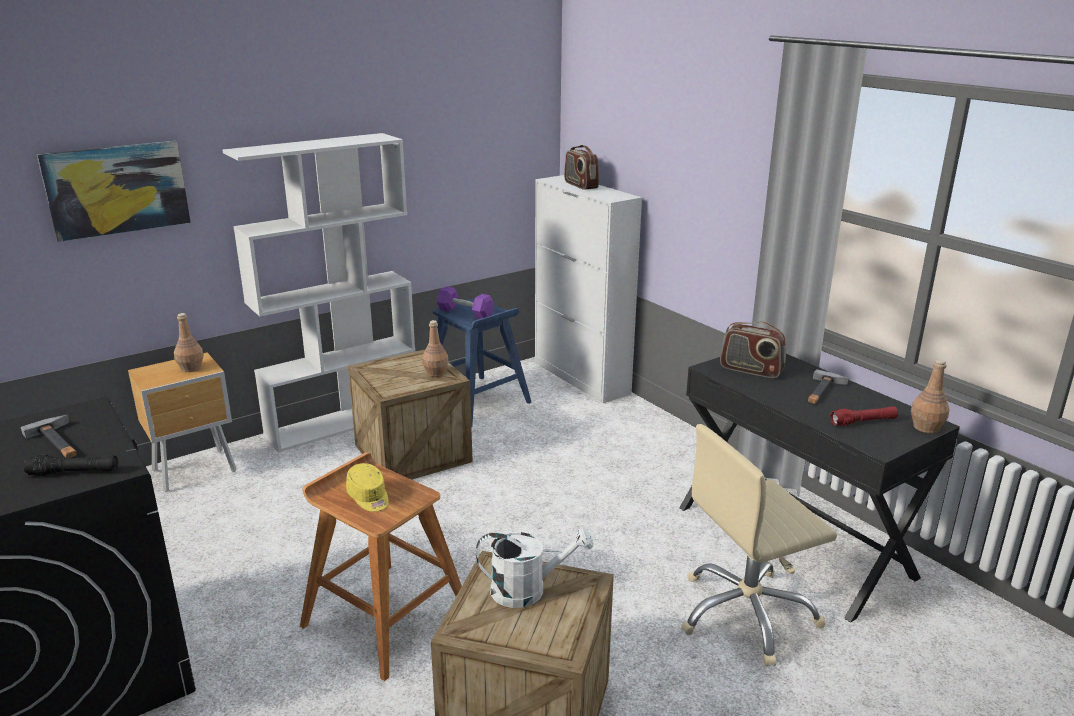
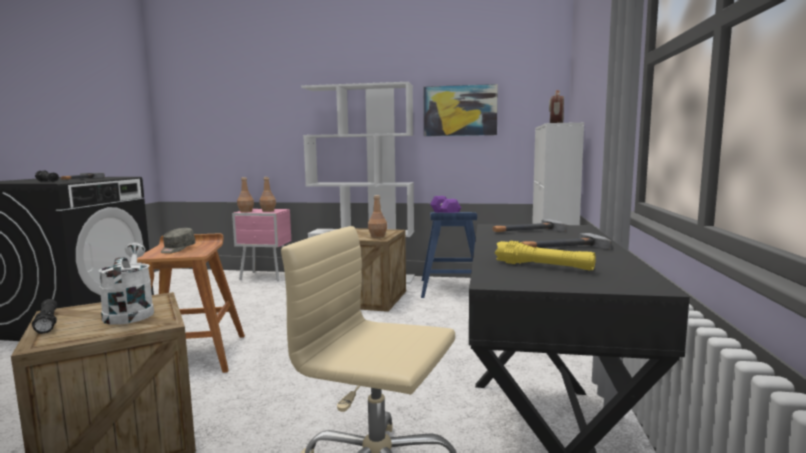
camera: 45 degrees right, 15 degrees down
(117, 189) = (258, 107): picture -> picture (460, 110)
(196, 471) = (266, 277): brown nightstand -> pink nightstand
(369, 497) = (177, 249): yellow cap -> grey cap
(494, 640) = (47, 322): none -> black flashlight
(528, 590) = (130, 312): white watering can -> white watering can turned 150 degrees counterclockwise
(751, 370) = (528, 231): radio -> hammer
(863, 422) = (543, 266): red flashlight -> yellow flashlight
(926, 428) = (622, 285): brown bottle -> brown bottle (246, 211)

